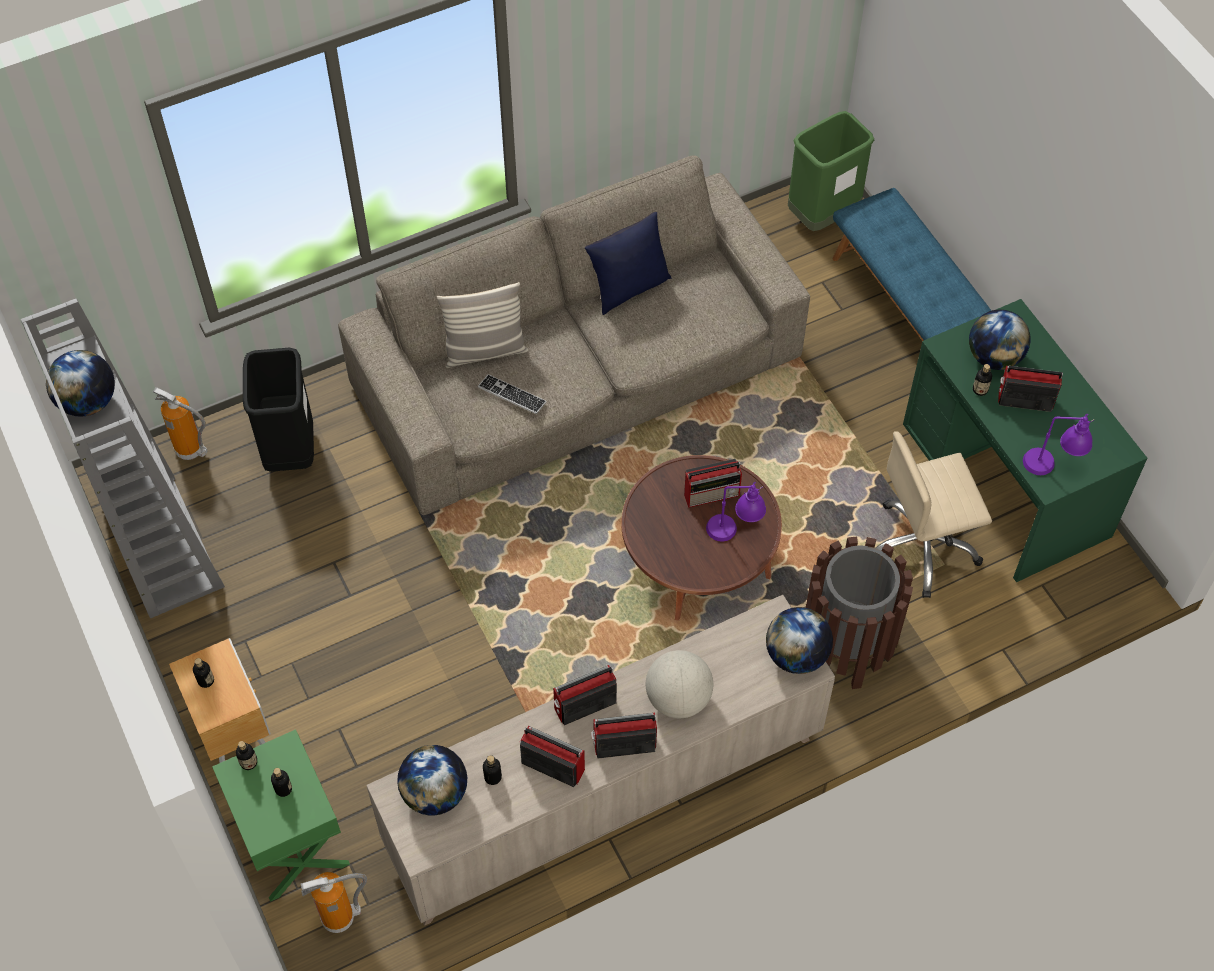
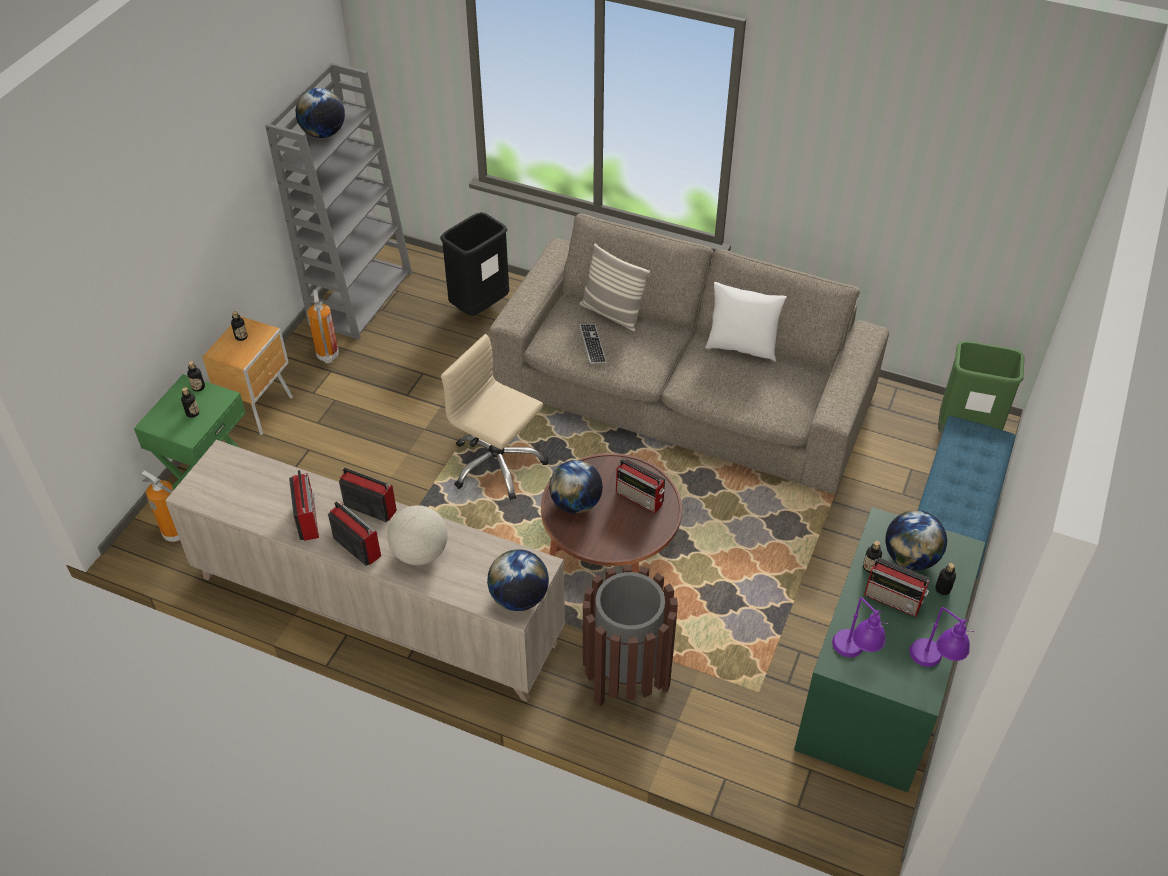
camera: 50 degrees right, 10 degrees down
(191, 450) = (436, 268): fire extinguisher -> fire extinguisher (328, 356)
(435, 793) = (237, 475): globe -> globe (576, 503)
(493, 777) = (273, 495): bottle -> bottle (942, 589)
(628, 288) = (741, 347): blue pillow -> white pillow
(734, 531) = (623, 528): purple table lamp -> purple table lamp (934, 664)
(922, 547) = (759, 669): beige office chair -> beige office chair (497, 464)
(1024, 400) = (894, 600): radio -> radio turned 150 degrees clockwise

